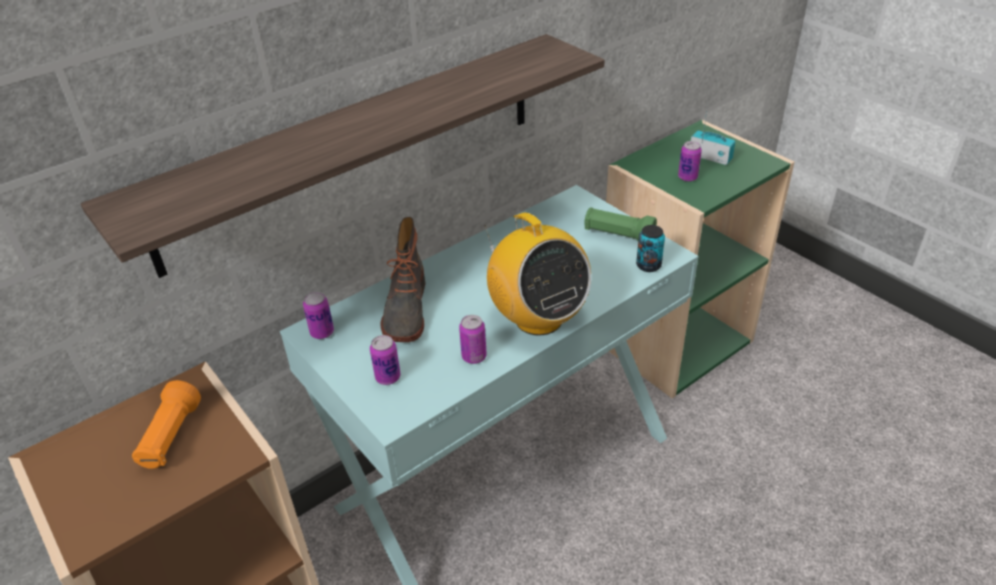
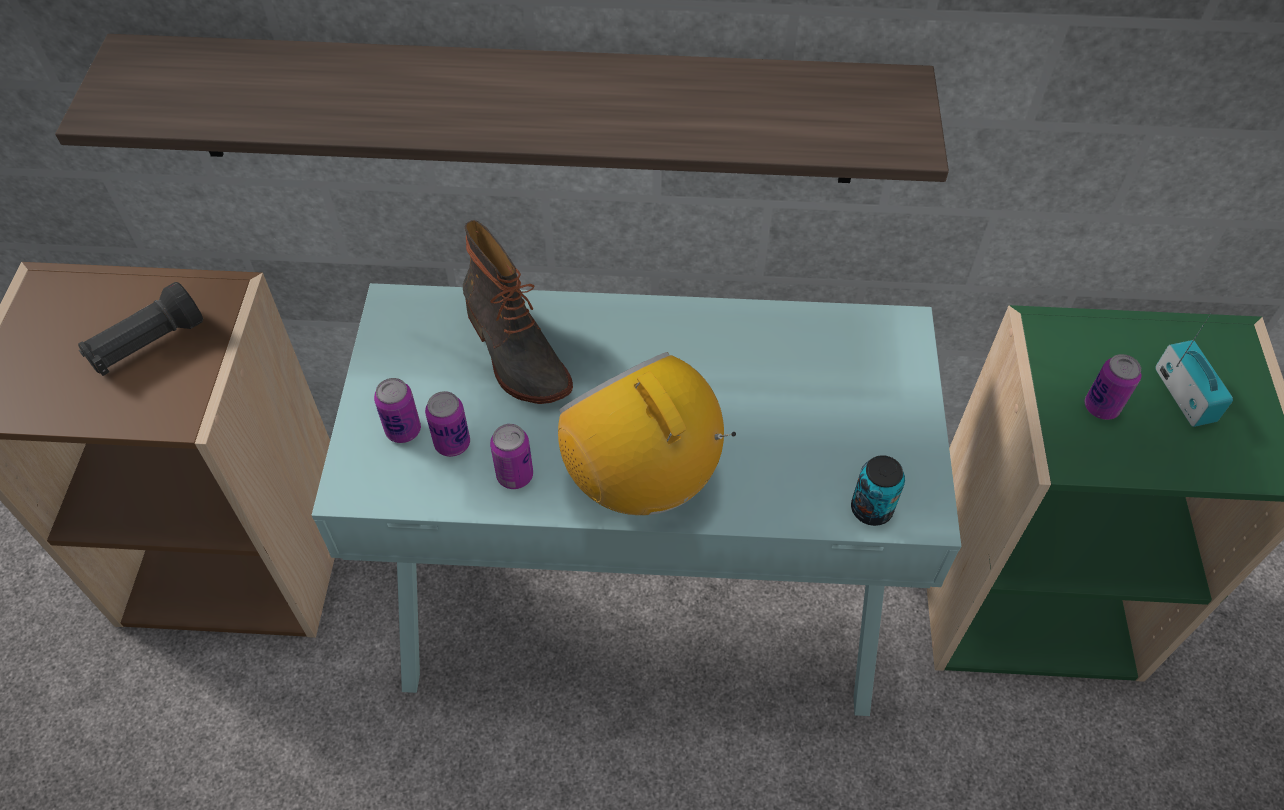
camera: 40 degrees right, 15 degrees up
(170, 437) = (147, 344): orange flashlight -> black flashlight
(322, 332) = (404, 318): can -> can (452, 443)
(405, 310) = (514, 352): boot -> boot turned 75 degrees counterclockwise
(538, 318) = (642, 480): radio -> radio turned 135 degrees clockwise
(618, 236) = (887, 432): green flashlight -> none

